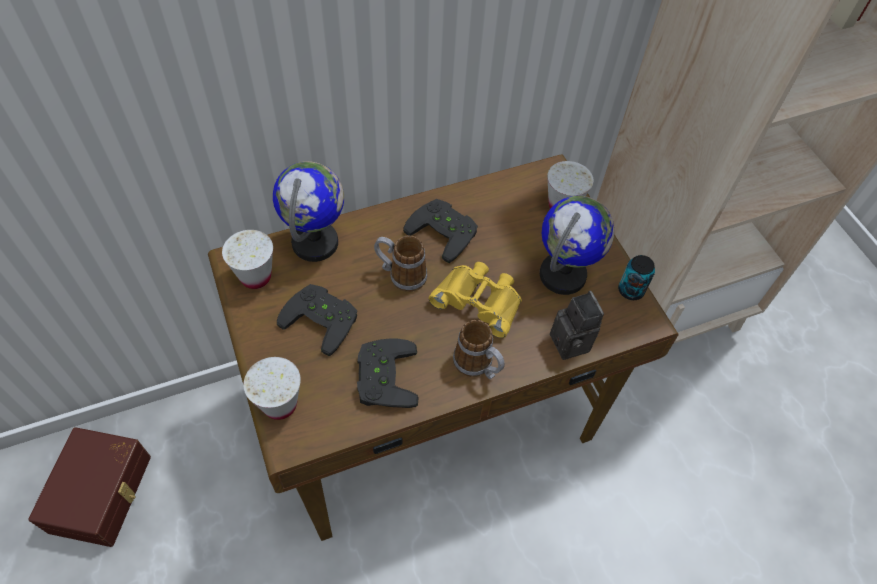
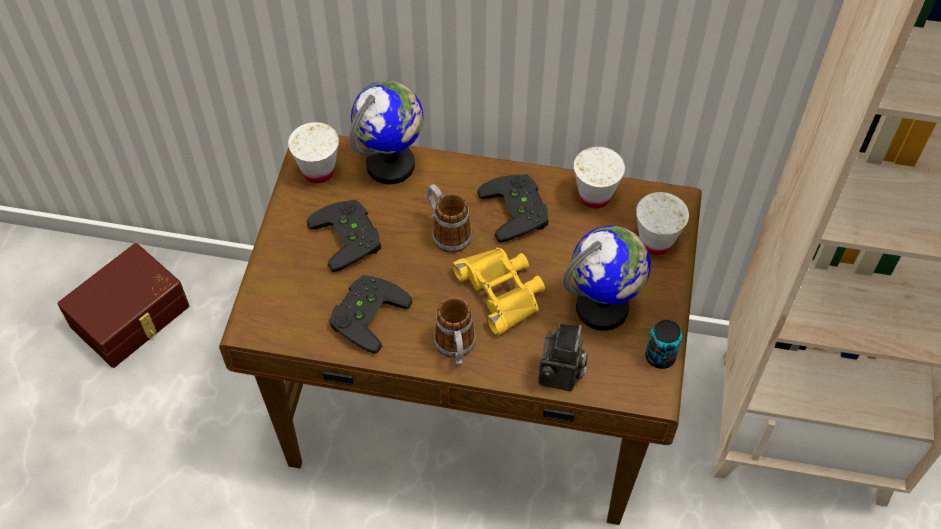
camera: 35 degrees right, 0 degrees up
(279, 404) = (265, 291): white cup -> white cup (594, 196)

